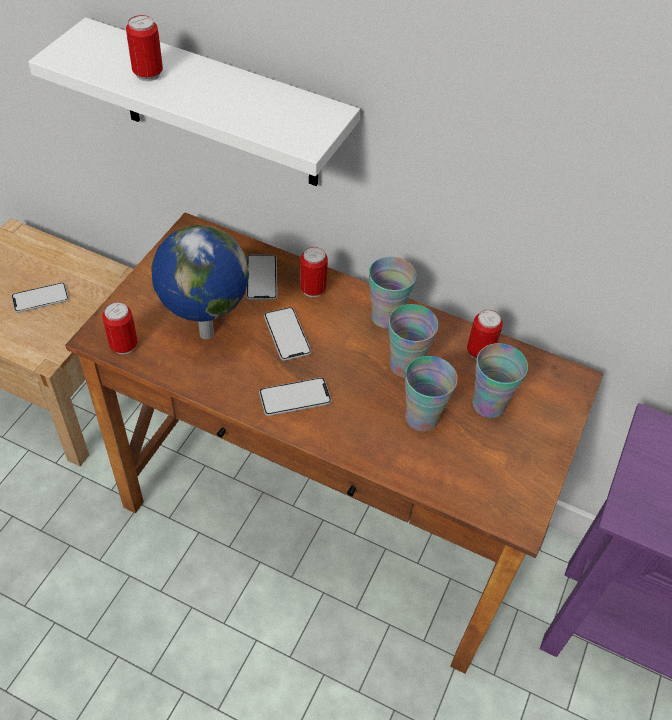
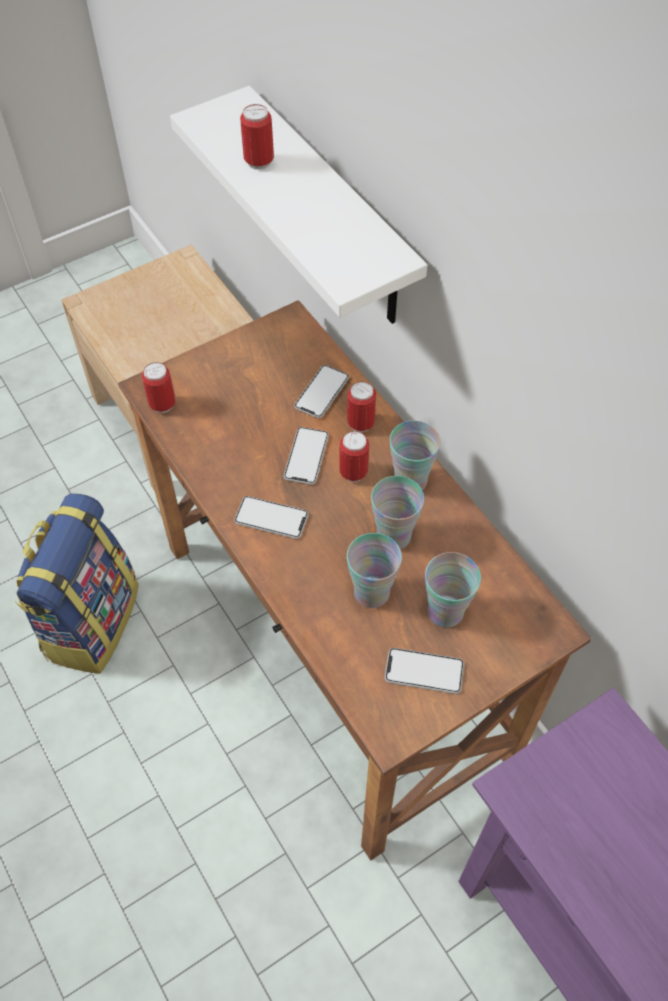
camera: 35 degrees right, 5 degrees up
(40, 298) = (169, 330): phone -> phone (424, 671)
(86, 609) = (91, 620): none -> backpack
(204, 333) = (235, 423): globe -> none
(479, 352) = (476, 556): can -> can (353, 472)

